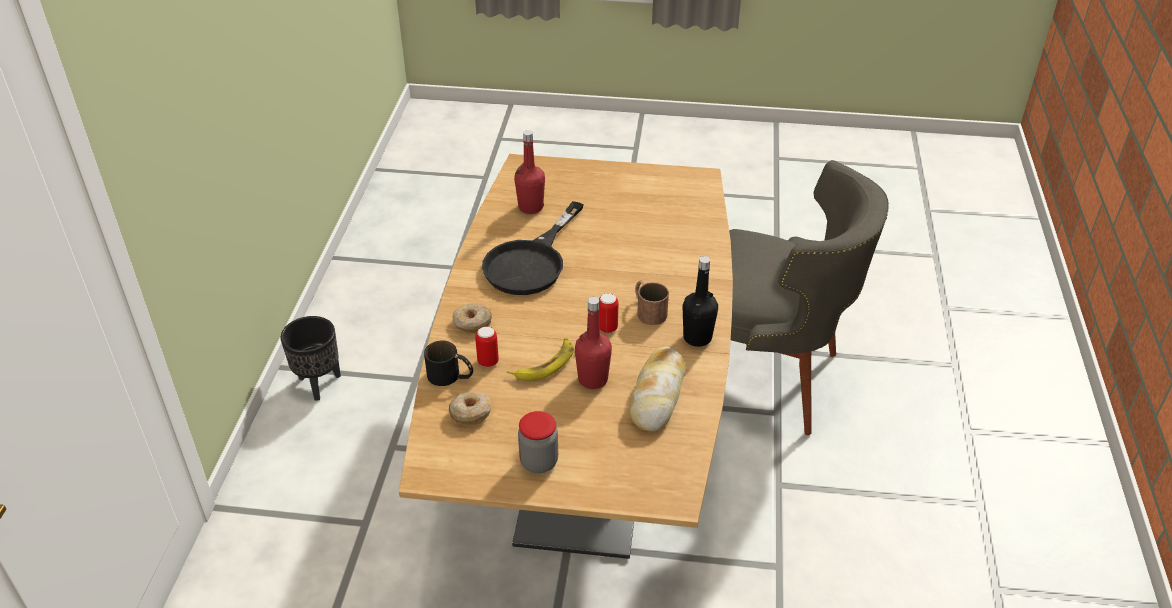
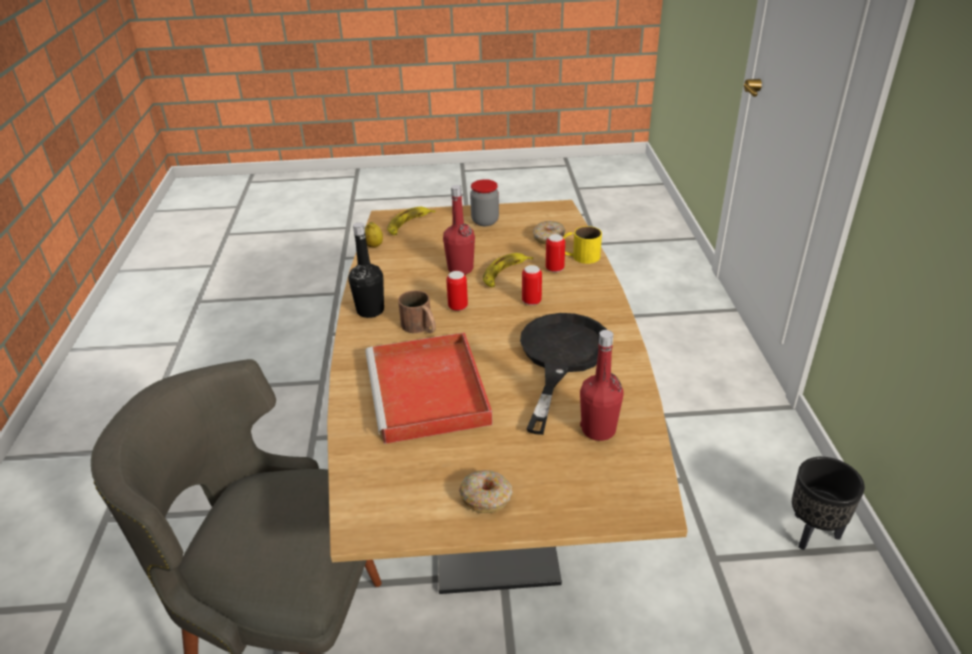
camera: 170 degrees right, 5 degrees down
(451, 376) = (579, 256): black mug -> yellow mug
(472, 323) = (587, 293): donut -> donut (486, 497)
(531, 323) = (531, 301): none -> can
(645, 474) = (408, 224): none -> banana
(649, 249) = (429, 393): none -> red tray
(658, 394) = (404, 266): bread -> none
(693, 438) = (374, 246): none -> lemon

